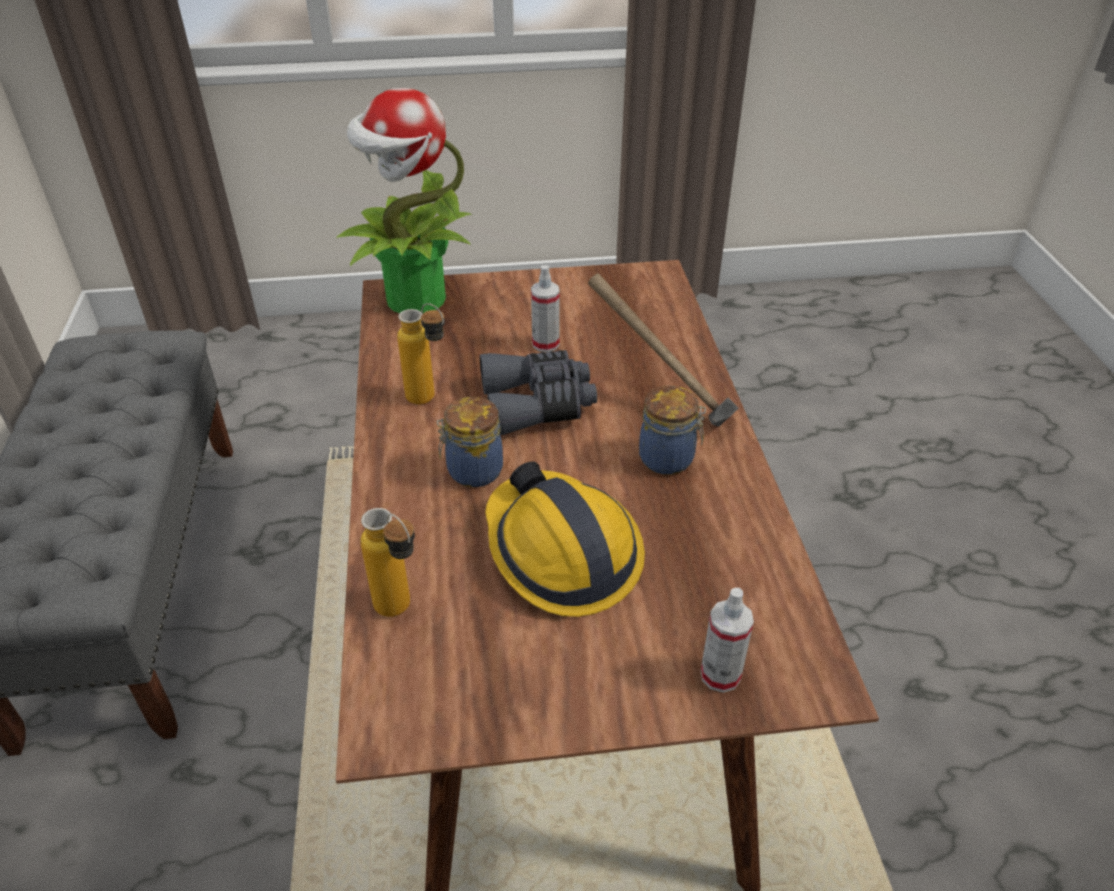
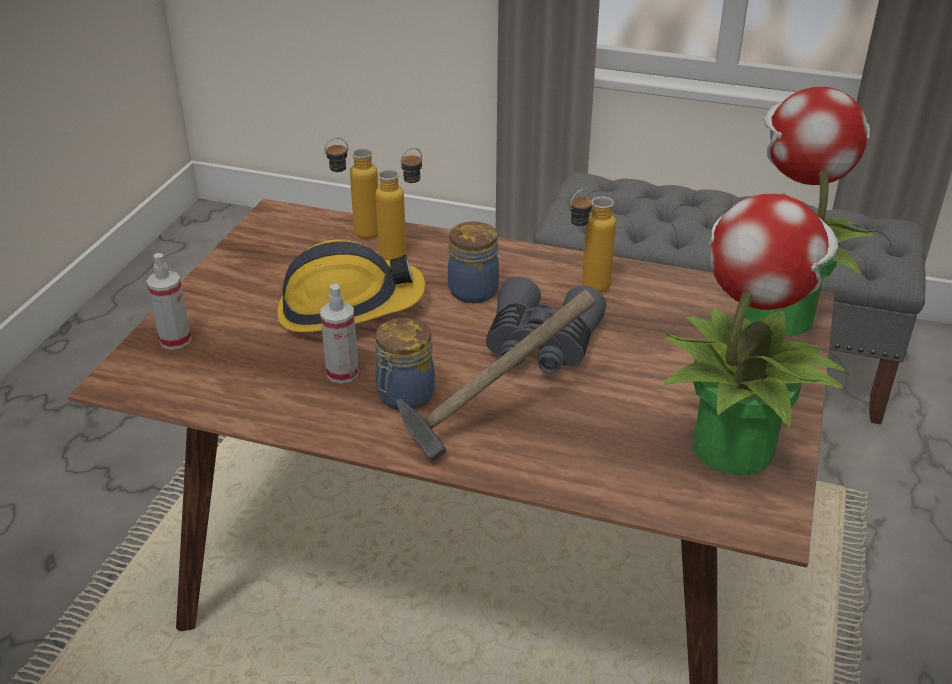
camera: 115 degrees right, 5 degrees down
(424, 552) = (403, 252): none -> bottle
(545, 344) = (643, 378): spray bottle -> spray bottle (342, 373)
(595, 295) = (733, 445): none -> potted plant

